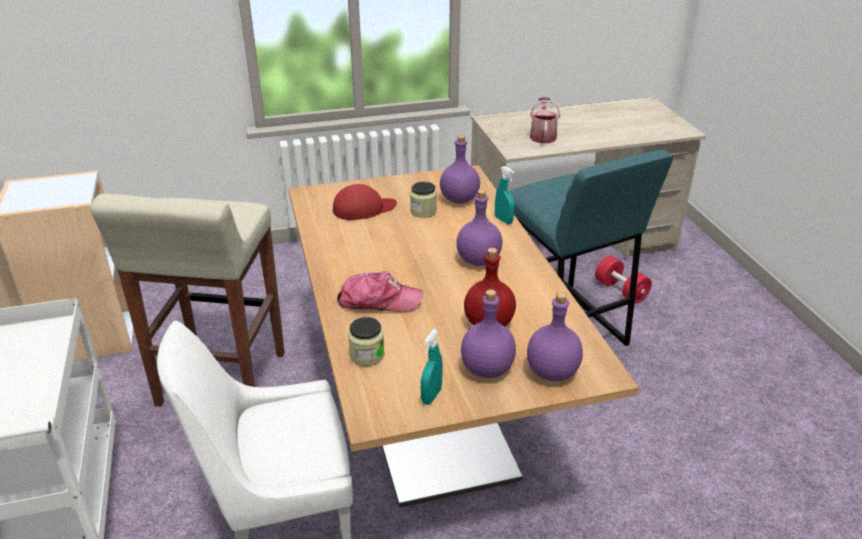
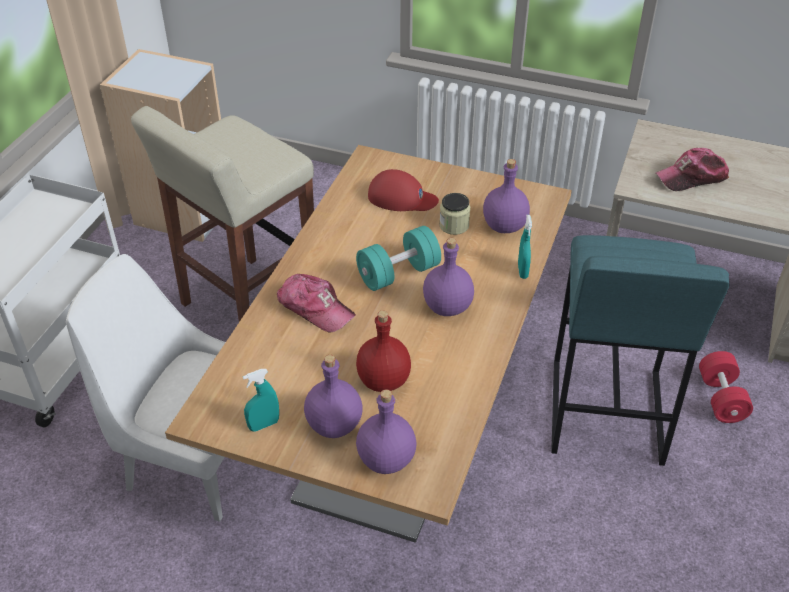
camera: 35 degrees right, 10 degrees up
(367, 355) = (253, 358): jar -> none
(417, 254) = (398, 273): none -> turquoise dumbbell
(543, 136) = (692, 177): watering can -> cap

